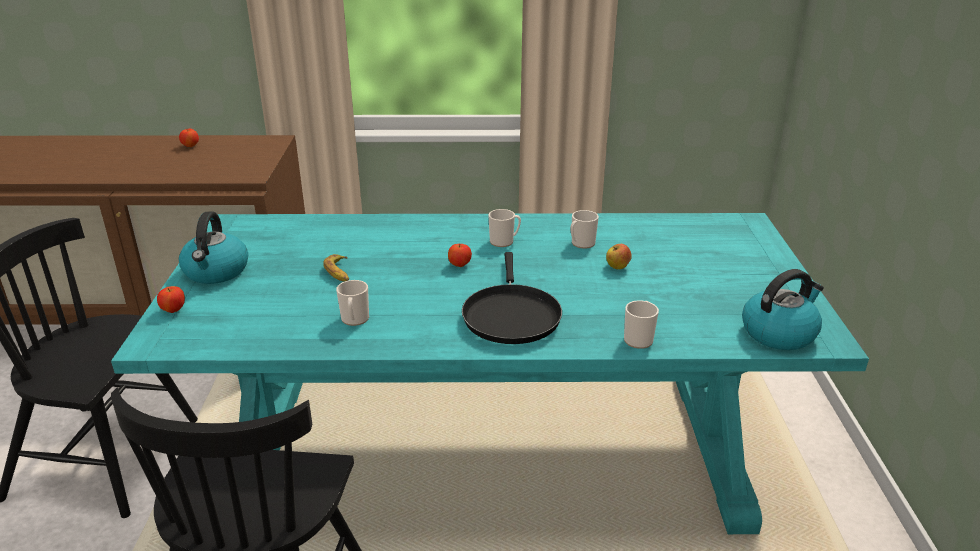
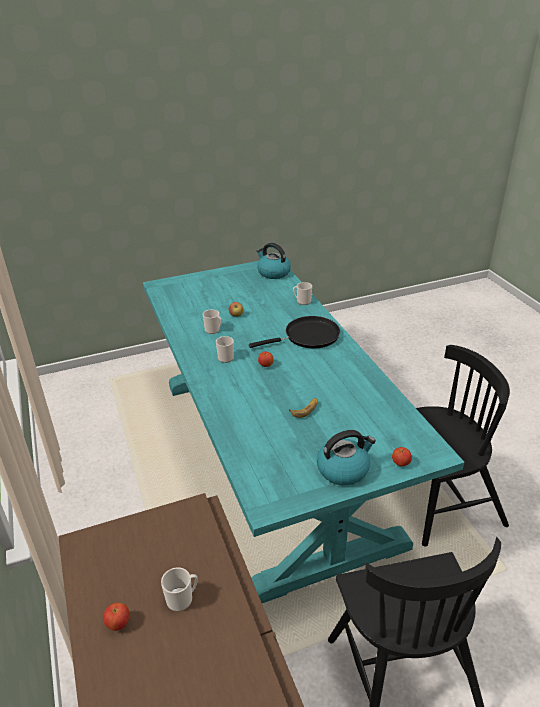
camera: 110 degrees left, 5 degrees up
(354, 320) = (351, 384): mug -> mug (182, 598)

